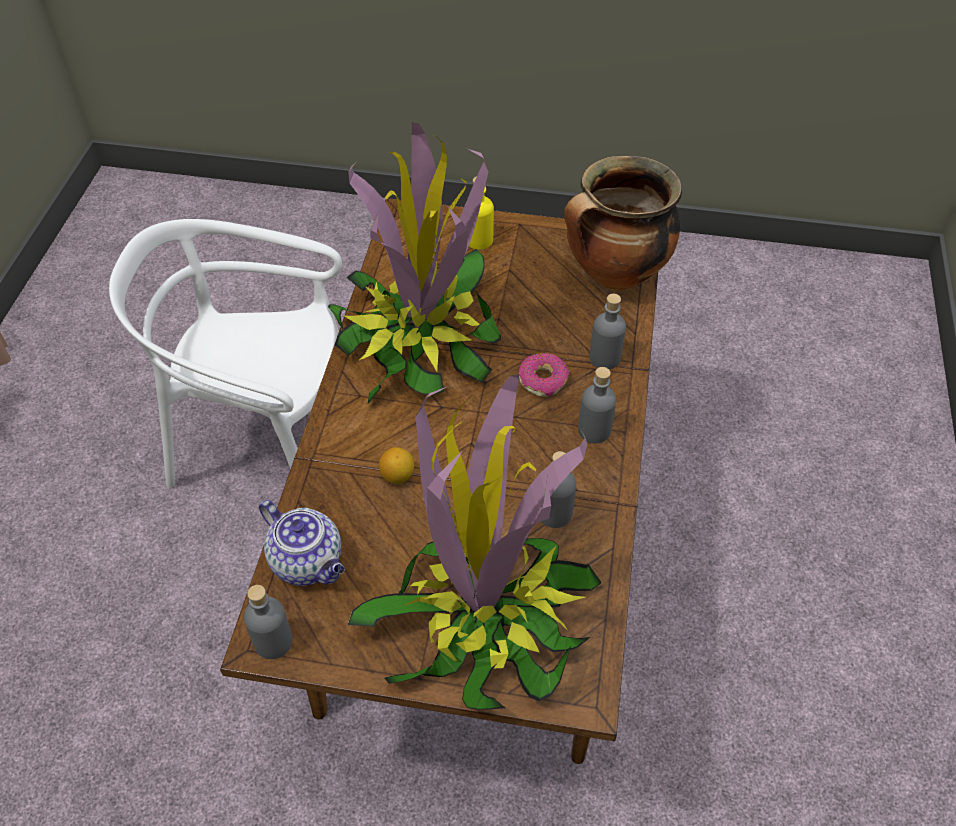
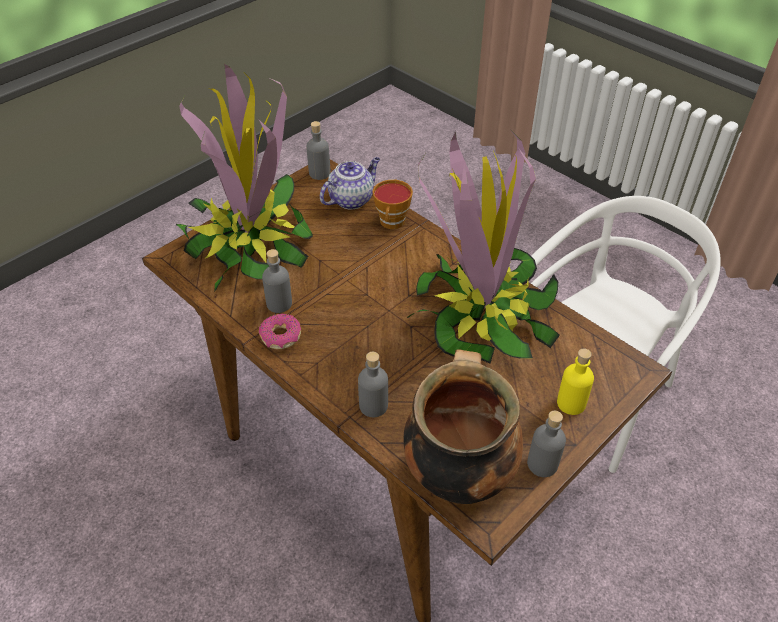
camera: 125 degrees right, 5 degrees down
(309, 562) = (351, 199): teapot -> teapot turned 150 degrees clockwise
(328, 488) = (392, 223): none -> cup
(398, 476) = (374, 252): lemon -> none
(543, 380) = (385, 357): donut -> donut (280, 337)
(594, 430) = (317, 358): grey bottle -> grey bottle (542, 464)

